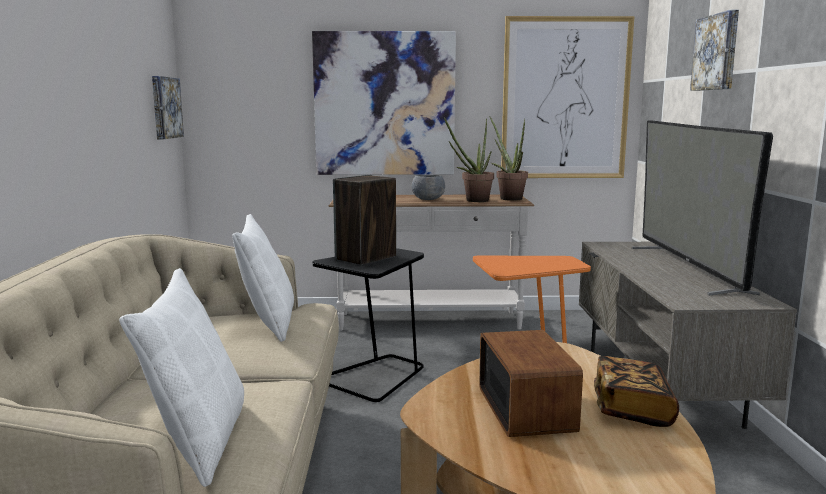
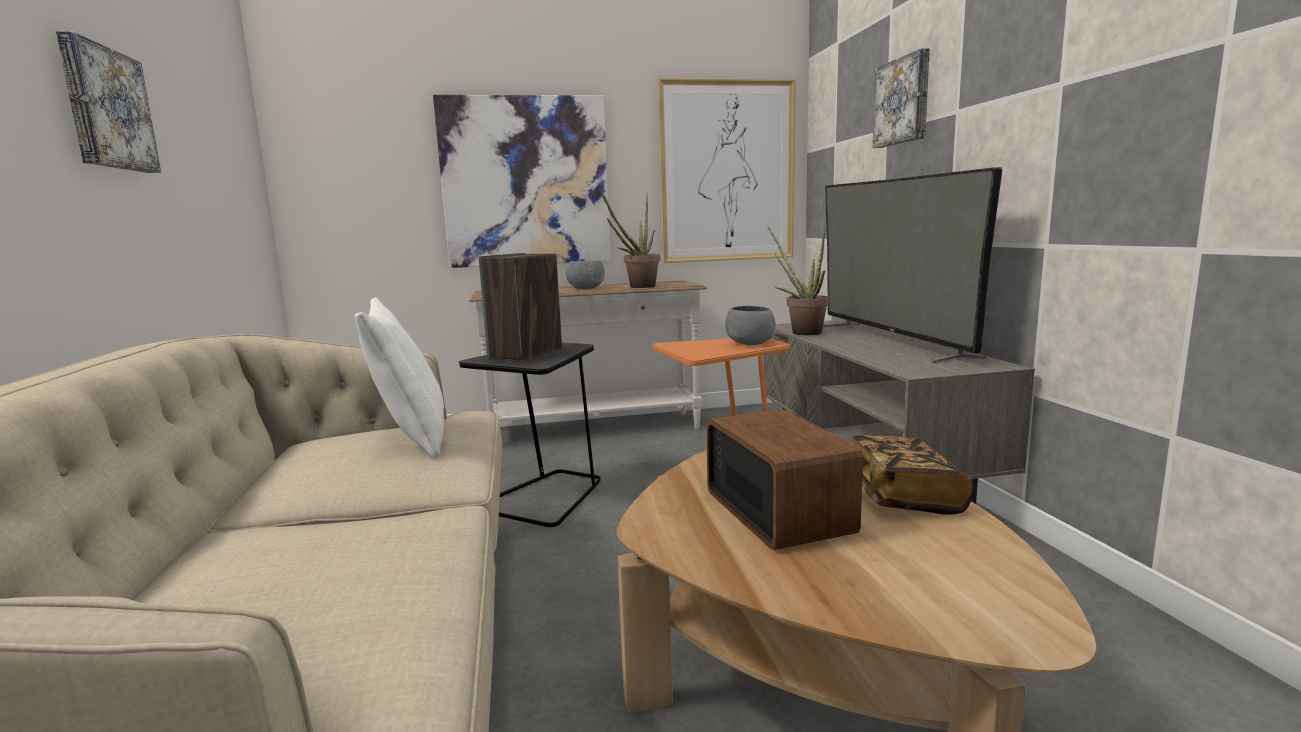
camera: 10 degrees left, 0 degrees up
(165, 107) = (248, 188): picture -> picture (105, 109)
(198, 441) = (327, 613): white pillow -> none
(508, 198) = (675, 283): potted plant -> potted plant (801, 332)
(556, 263) = (750, 344): none -> grey bowl

